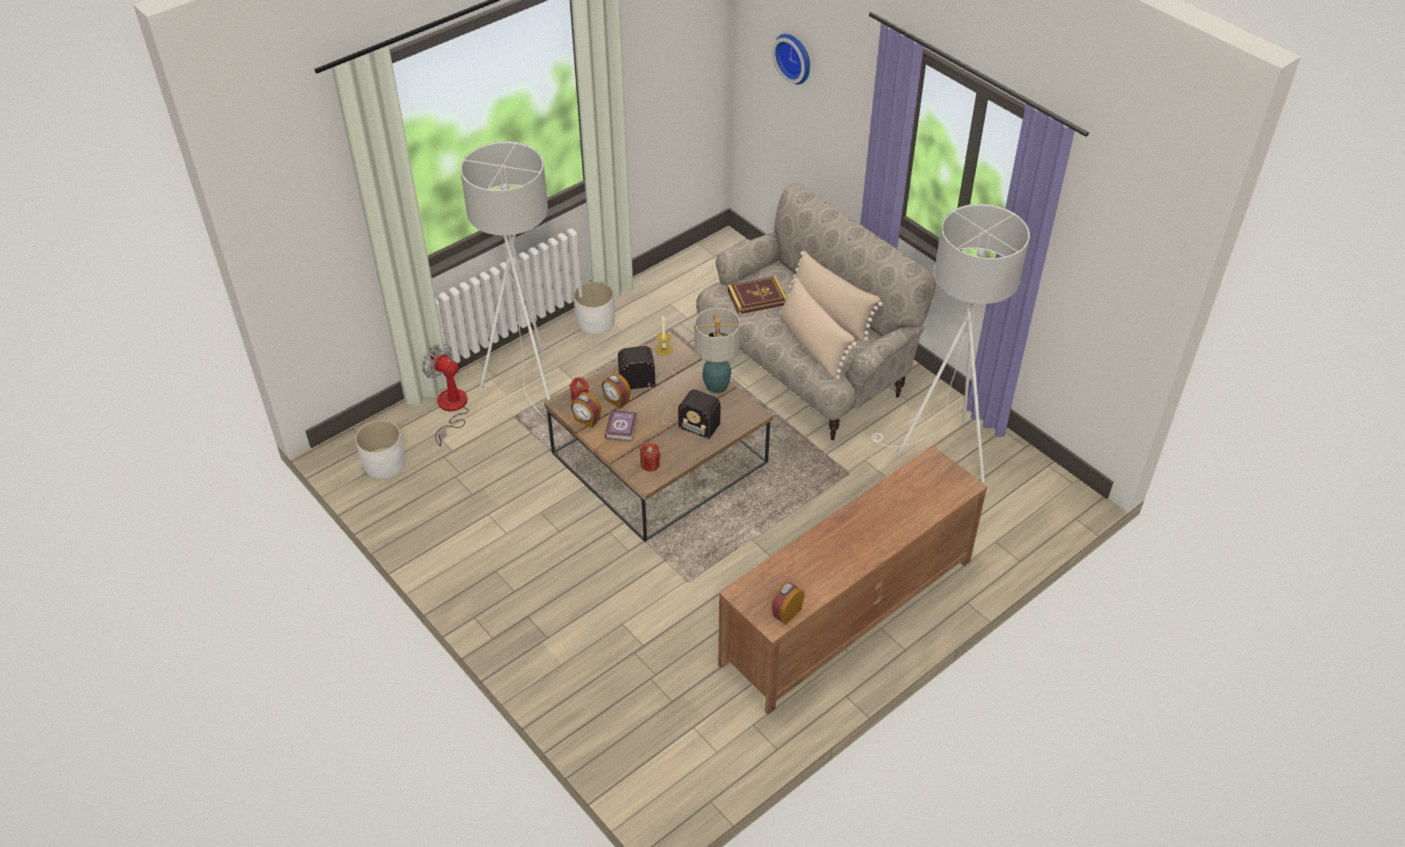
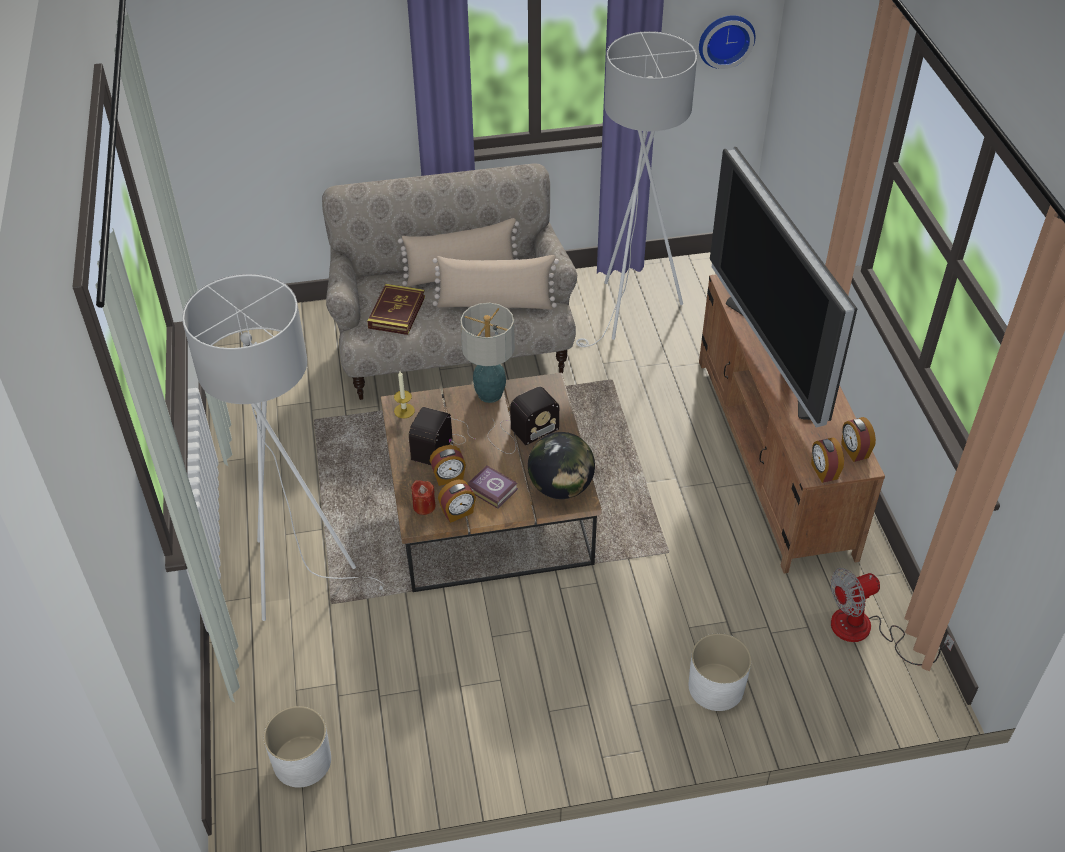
camera: 60 degrees left, 0 degrees up
(451, 409) = (268, 659): fan -> fan (865, 632)
(595, 321) = (245, 475): white planter -> white planter (715, 687)
(650, 464) = (560, 487): red candle -> globe
(746, 599) = (823, 471): none -> alarm clock
(795, 57) = (260, 58): wall clock -> wall clock (725, 39)
(865, 523) = (776, 355): none -> television

